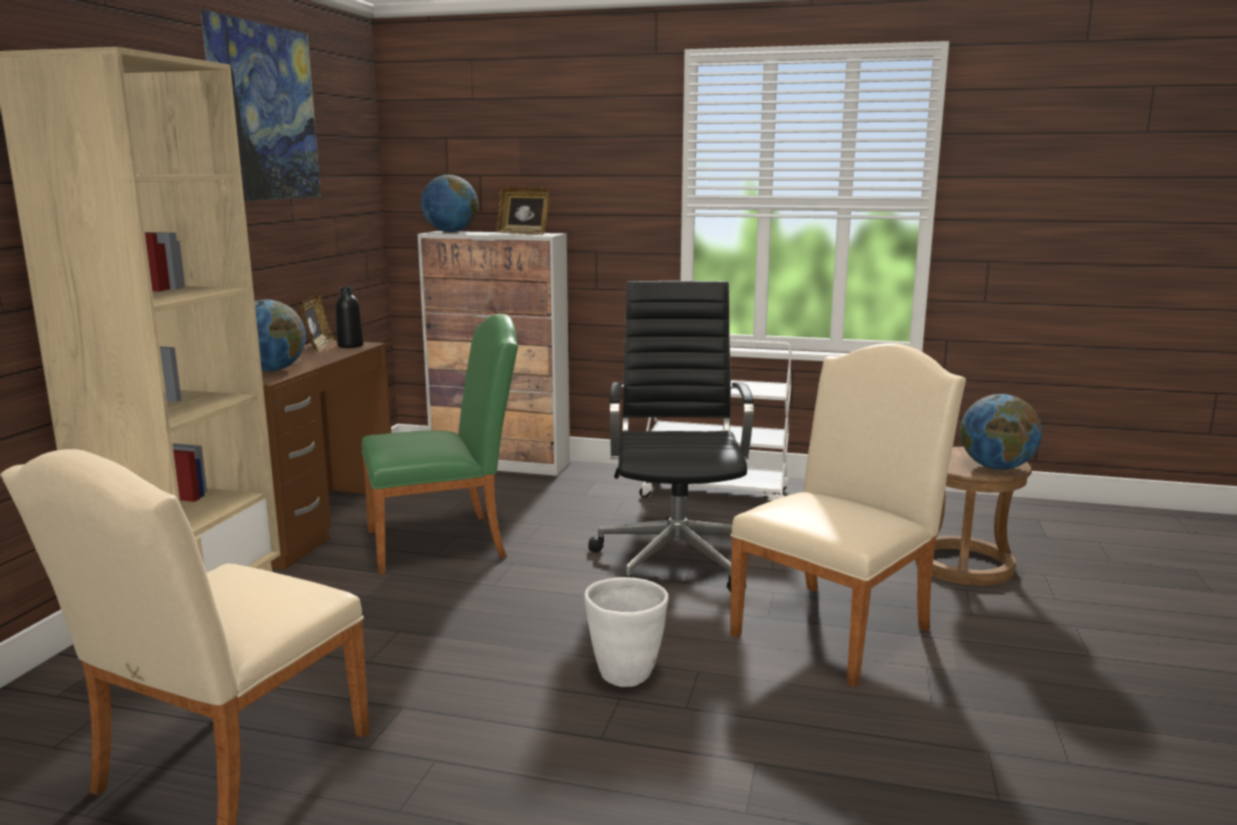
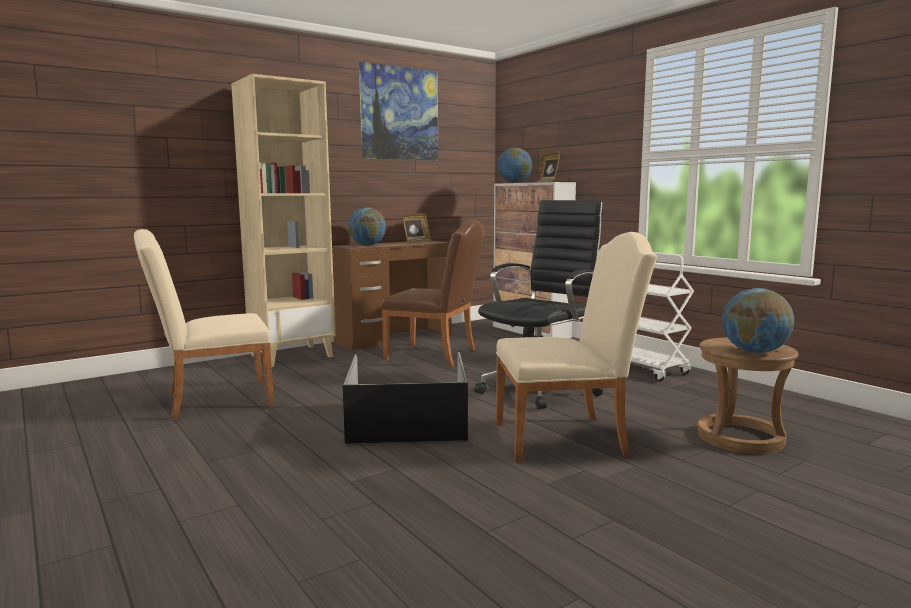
camera: 40 degrees right, 5 degrees down
(350, 346) = (430, 242): black bottle -> none
(446, 542) = (436, 355): green chair -> brown chair
(626, 674) = (409, 420): white planter -> black storage box

